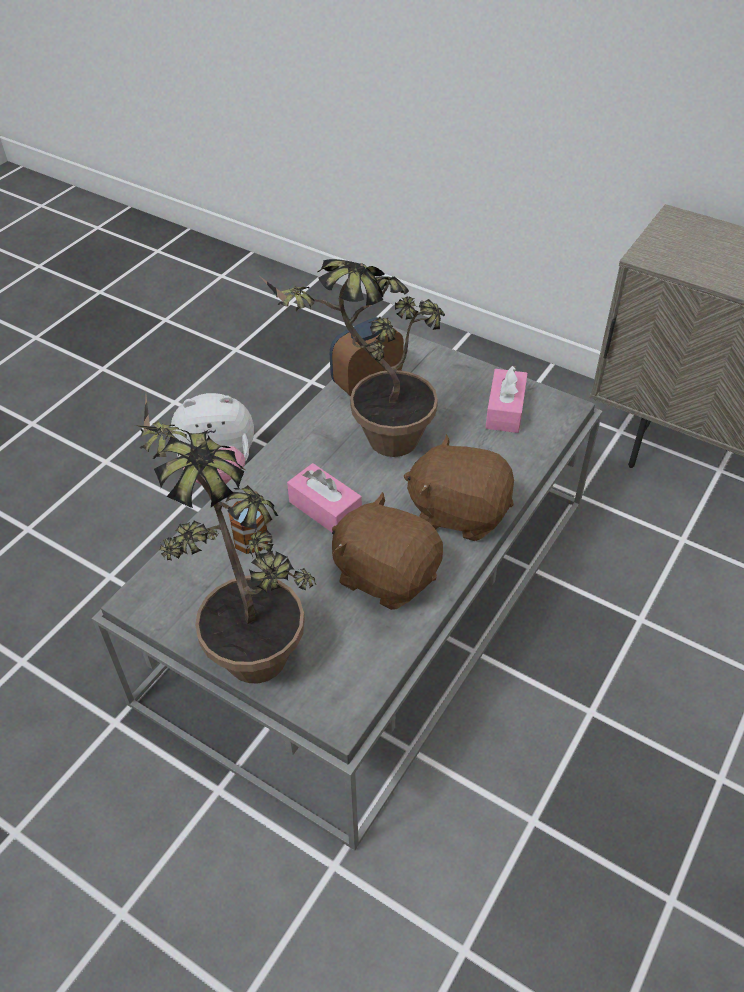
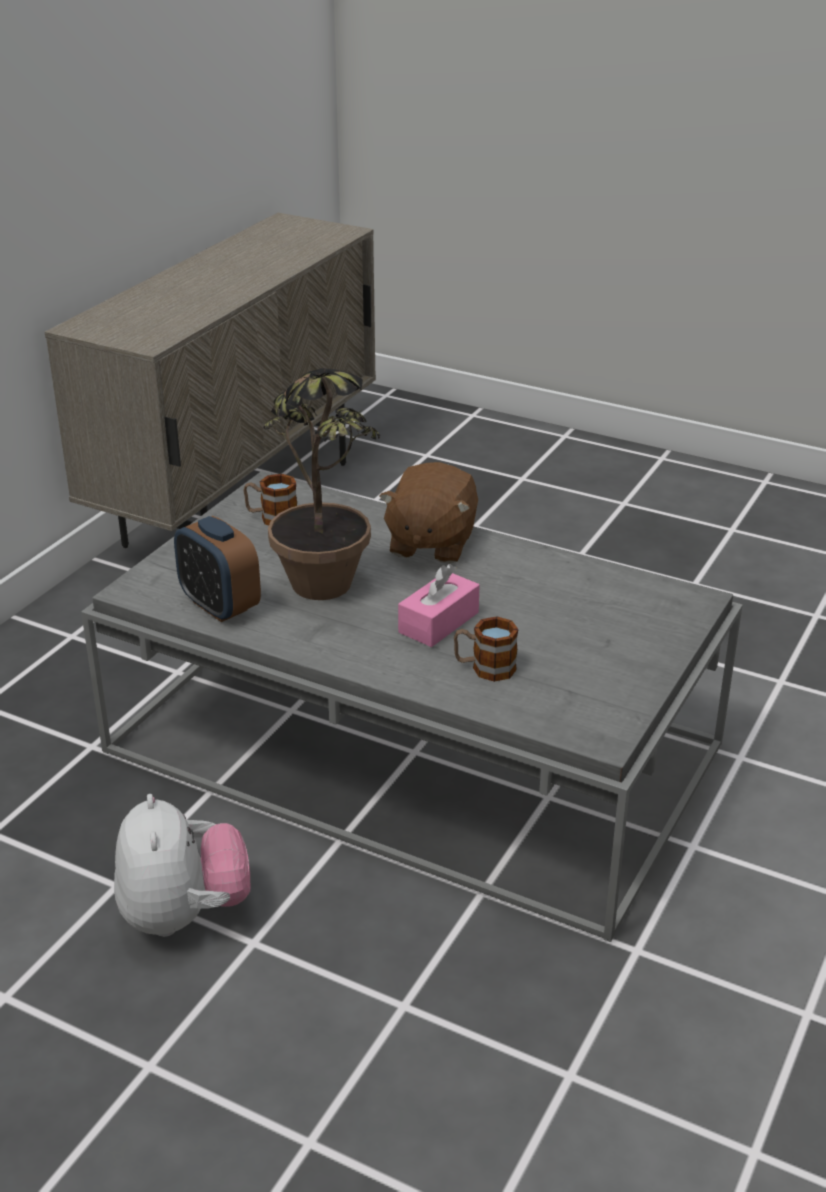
camera: 95 degrees left, 15 degrees down
(244, 641) = (634, 659): potted plant -> none
(386, 574) = (524, 581): brown plush toy -> none
(505, 410) = (271, 518): pink tissue box -> mug

